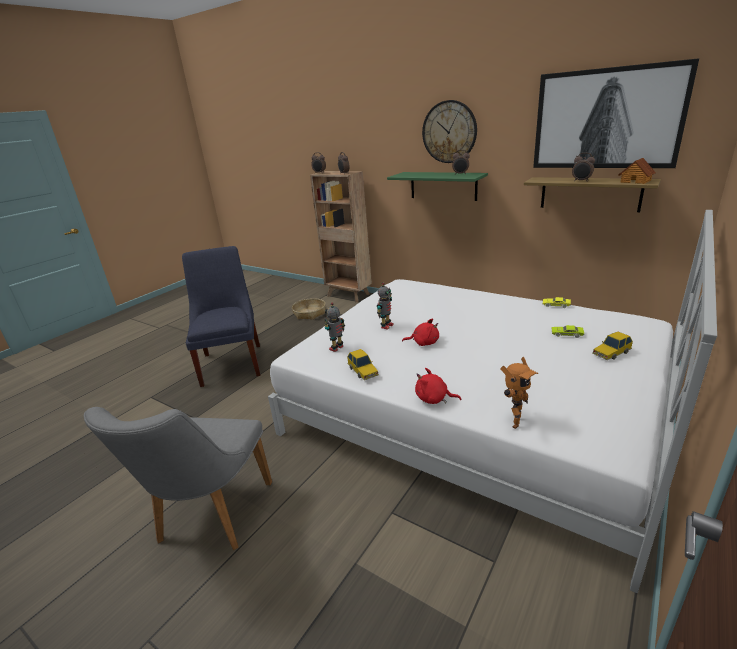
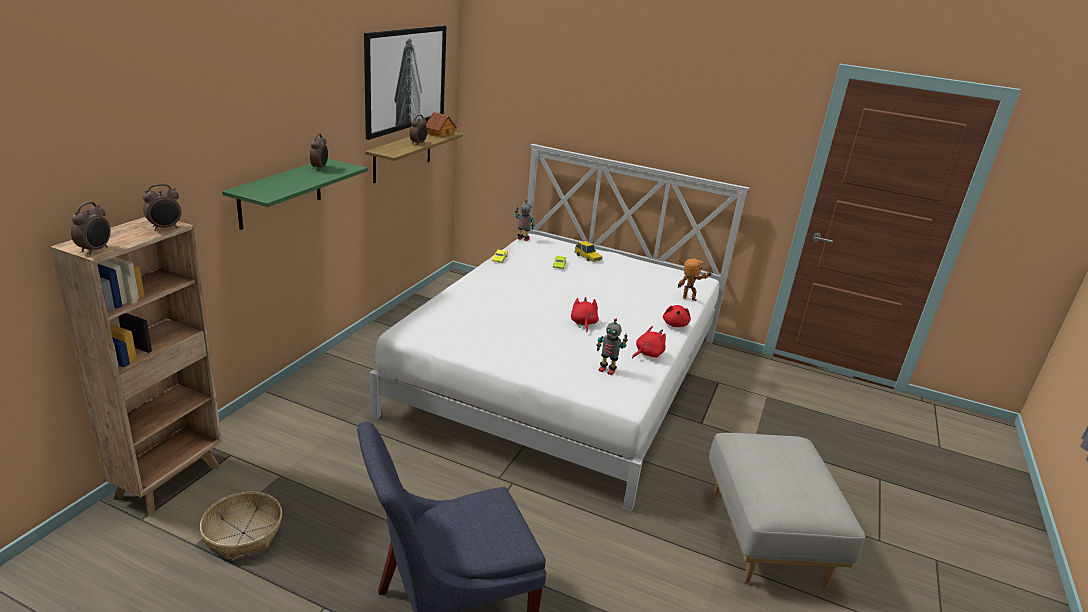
camera: 105 degrees left, 0 degrees up
(209, 519) = (768, 537): grey chair -> grey ottoman
(363, 371) = (647, 354): toy car -> red plush toy
(386, 326) = (549, 341): toy robot -> toy robot (523, 239)
(449, 132) = (282, 111): wall clock -> none

